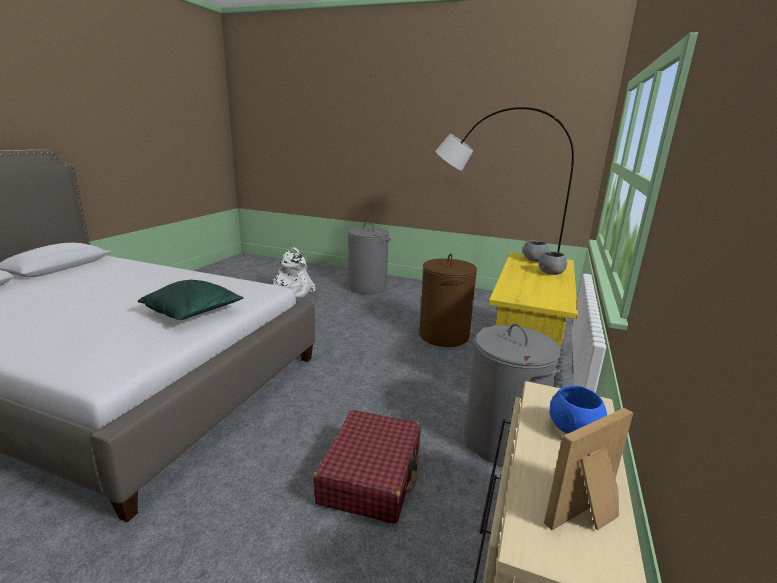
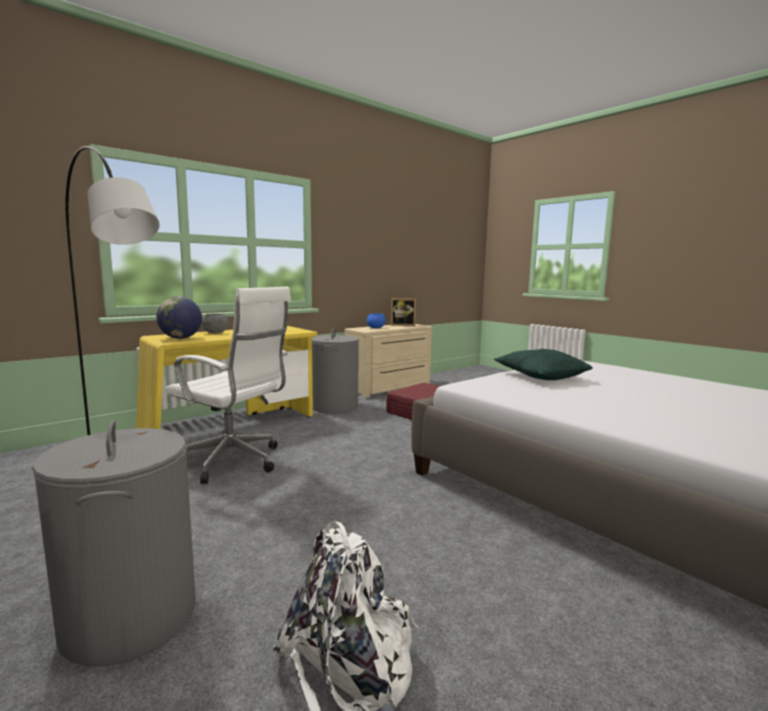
camera: 150 degrees left, 10 degrees down
(443, 335) = (234, 462): brown laundry basket -> white office chair
(534, 260) = (181, 338): grey bowl -> globe

